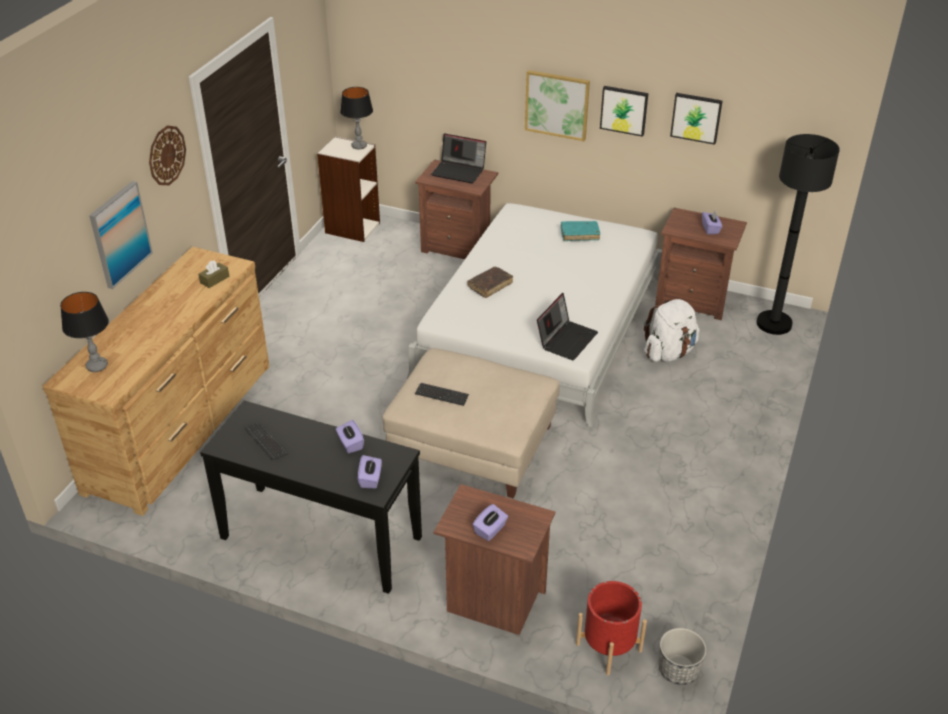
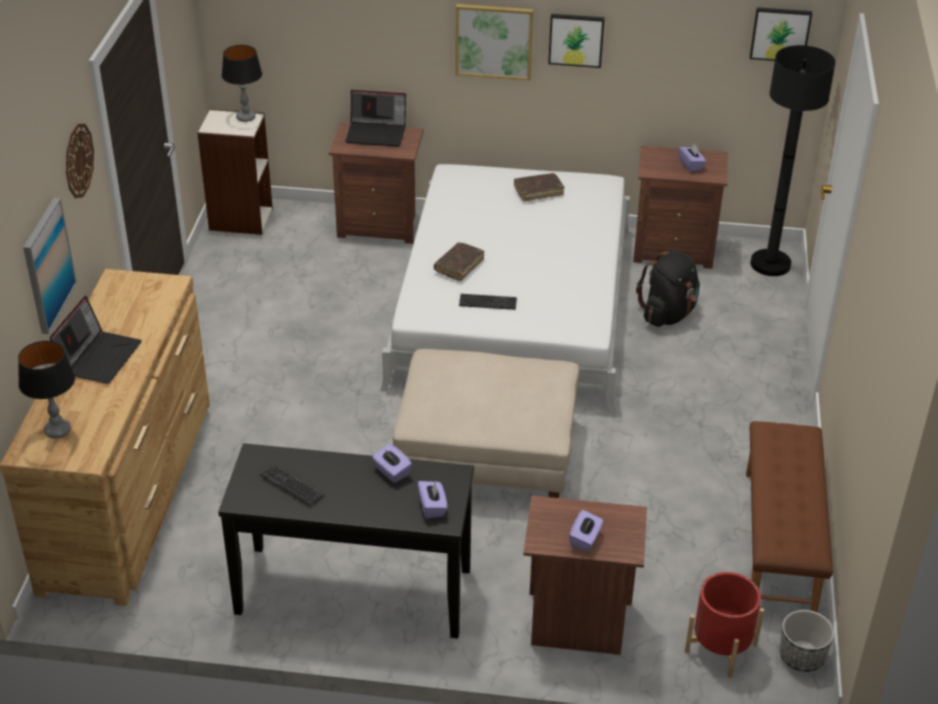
camera: 15 degrees left, 0 degrees up
(214, 280) = (154, 305): brown tissue box -> none
(442, 395) = (455, 401): keyboard -> keyboard (487, 303)
(566, 339) = (571, 315): laptop -> laptop (99, 357)
(579, 234) = (538, 191): turquoise book -> brown book
(669, 352) = (668, 314): white backpack -> black backpack
(696, 117) = (662, 39): picture -> picture (780, 34)
(696, 564) = (780, 542): none -> brown bench

